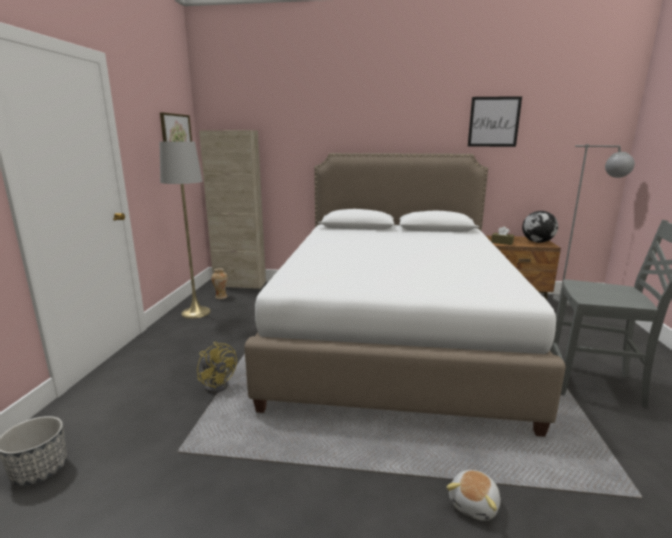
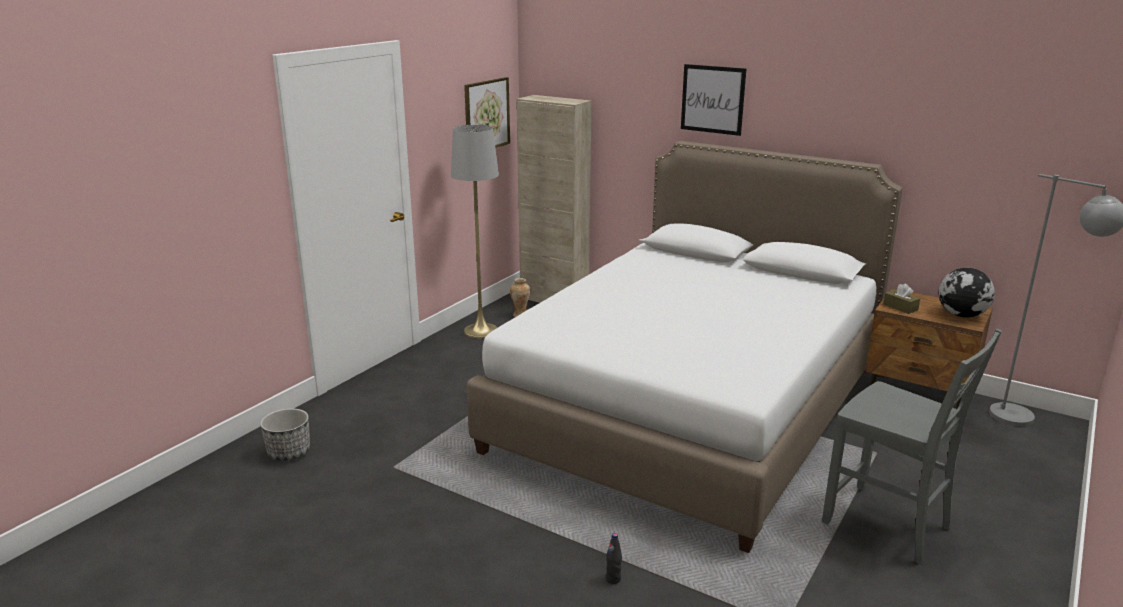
camera: 25 degrees right, 5 degrees up
(218, 384) = (459, 417): yellow fan -> none
(474, 504) = (613, 579): plush toy -> black bottle
(494, 122) = (919, 120): picture -> picture (712, 99)

